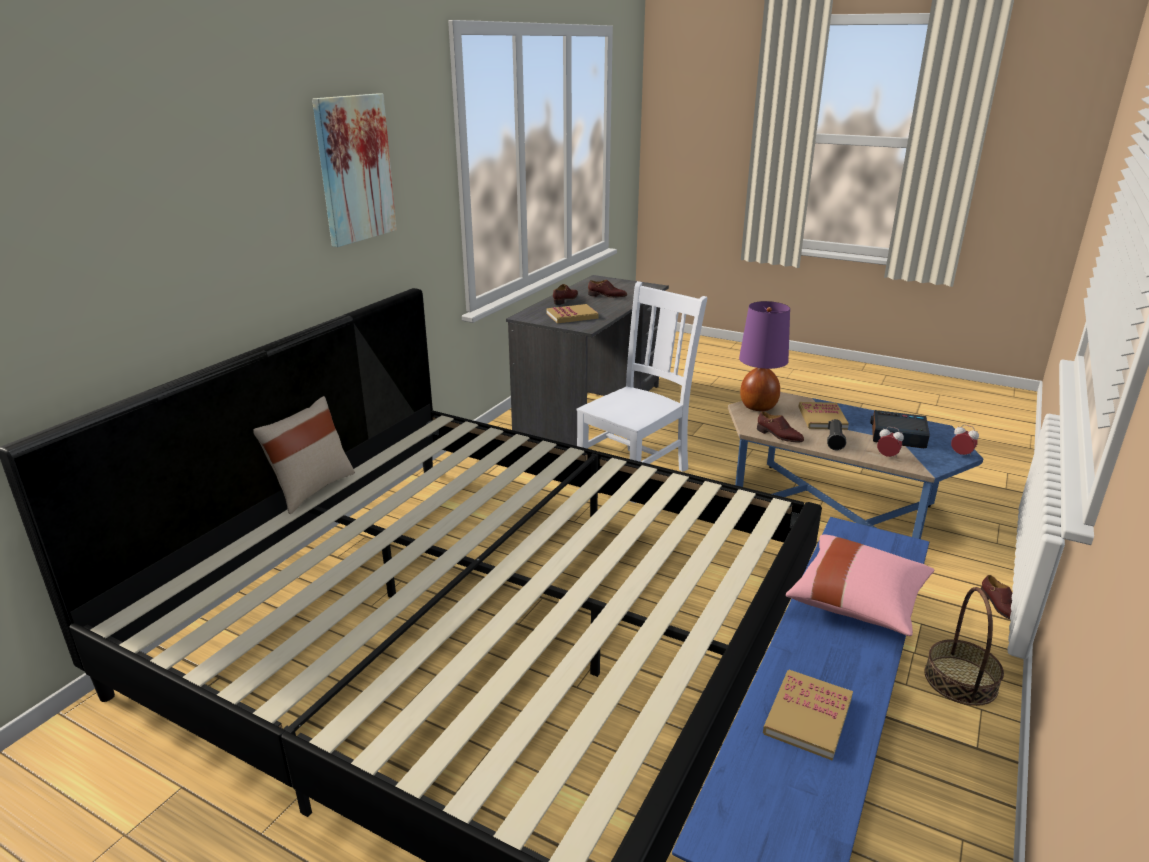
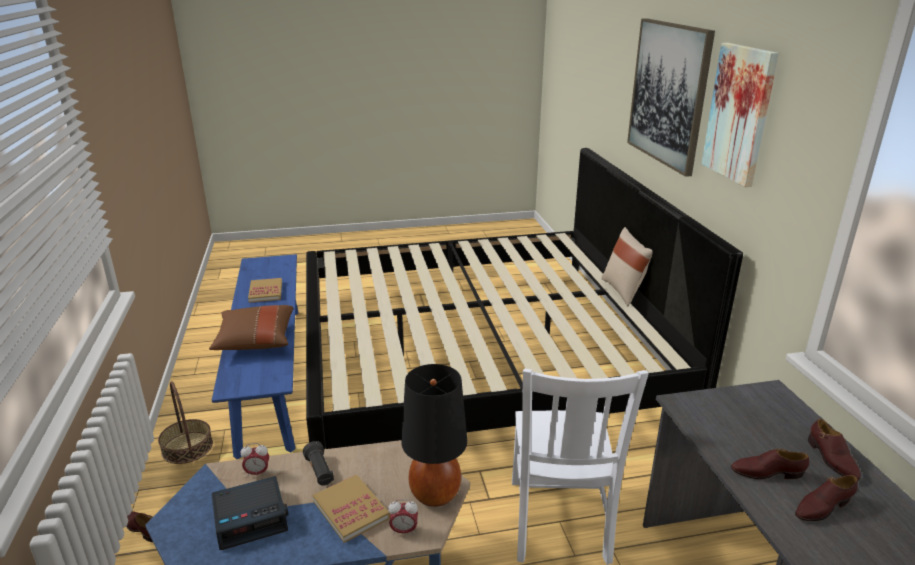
camera: 140 degrees right, 0 degrees up
(225, 201) = (668, 93): none -> picture
(572, 316) = (740, 420): book -> none
(759, 406) = (434, 494): purple table lamp -> black table lamp
(779, 436) = (379, 452): brown shoe -> brown shoe (766, 472)
(857, 602) = (255, 341): pink pillow -> brown pillow
(961, 454) = (172, 517): alarm clock -> alarm clock (404, 531)

